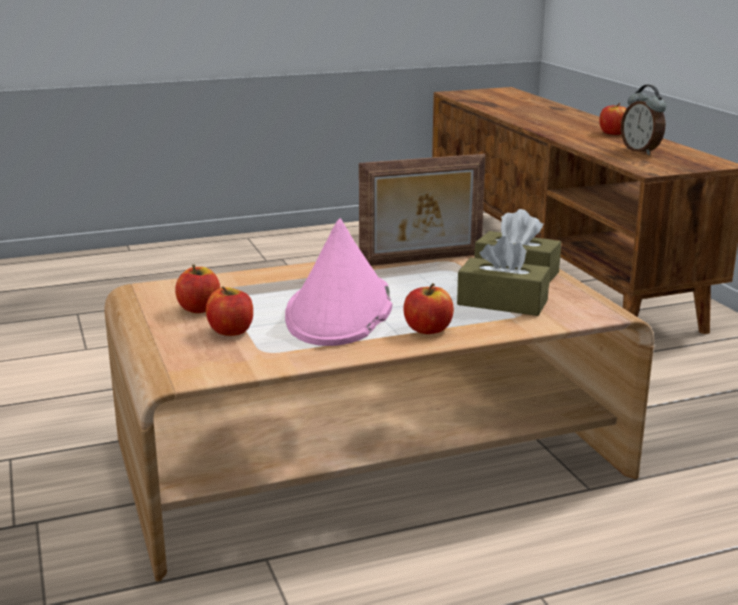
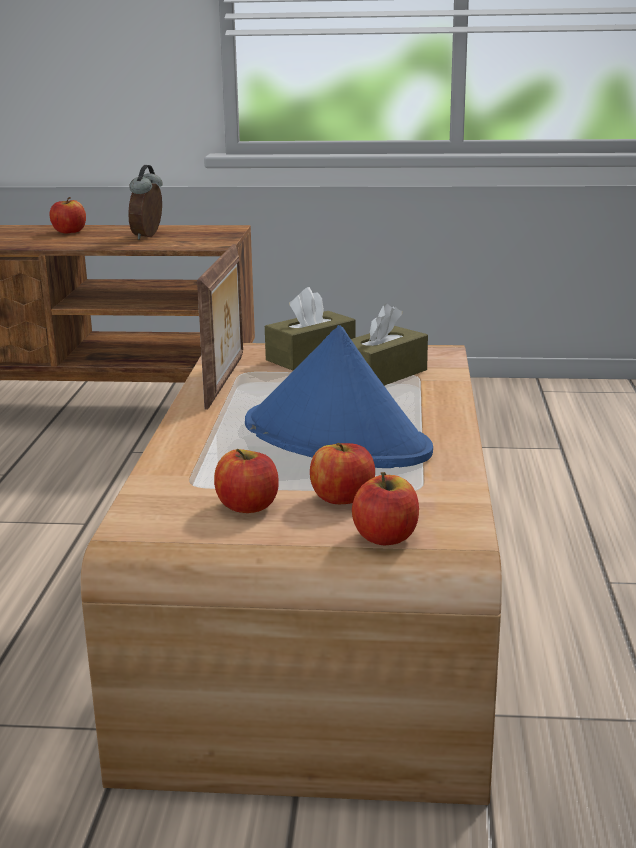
camera: 65 degrees left, 0 degrees up
(340, 312) = (337, 439): pink hat -> blue hat
(428, 329) = (422, 412): apple -> apple (385, 537)
(641, 151) = (149, 236): alarm clock -> alarm clock turned 105 degrees clockwise

